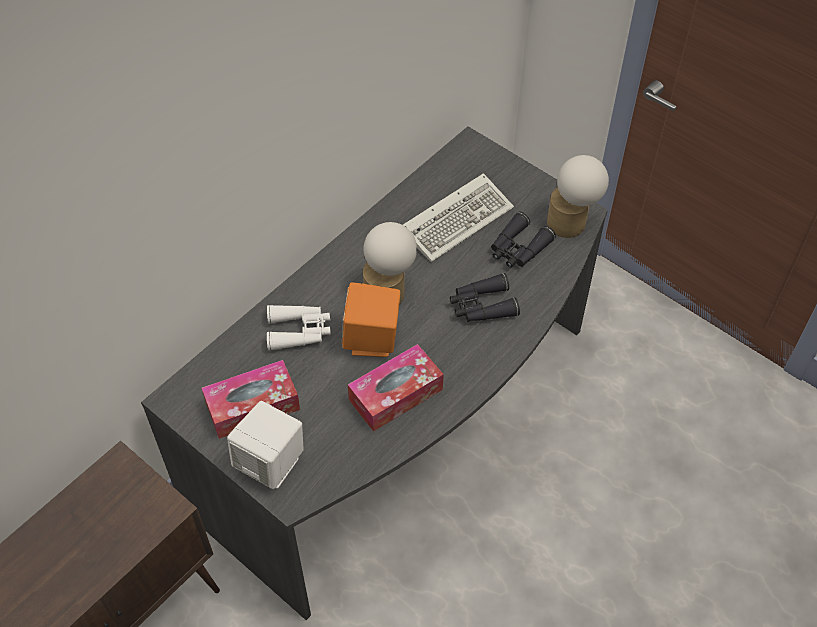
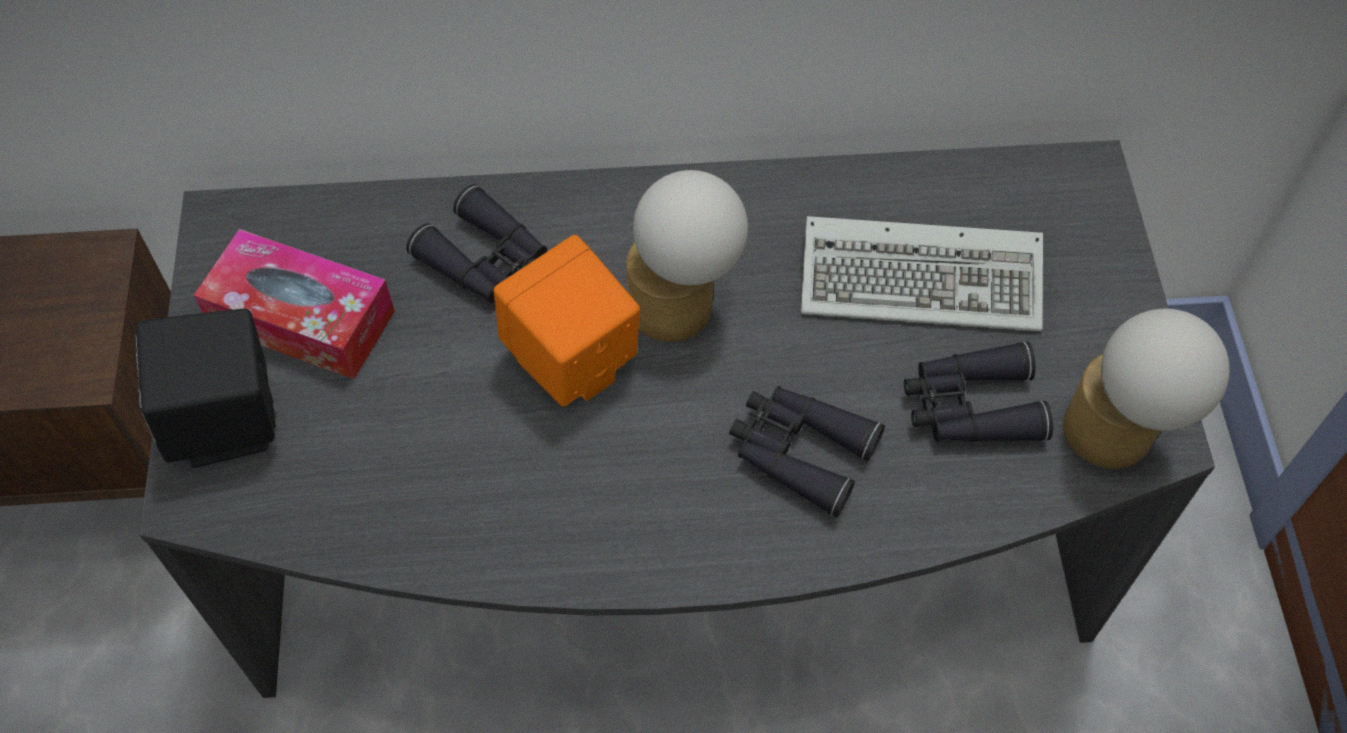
camera: 45 degrees right, 5 degrees up
(271, 463) = (228, 423): white speaker -> black speaker
(299, 331) = (488, 262): white binoculars -> black binoculars
(396, 394) = (505, 477): tissue box -> none

